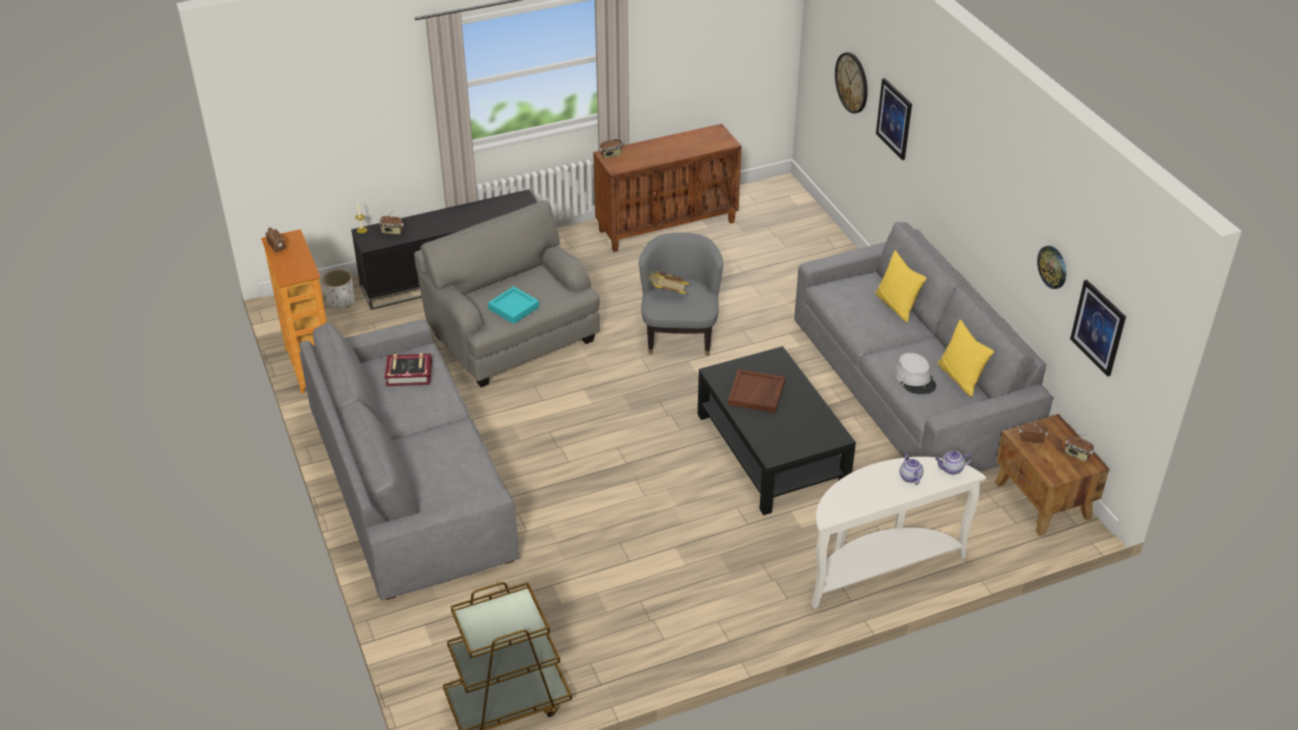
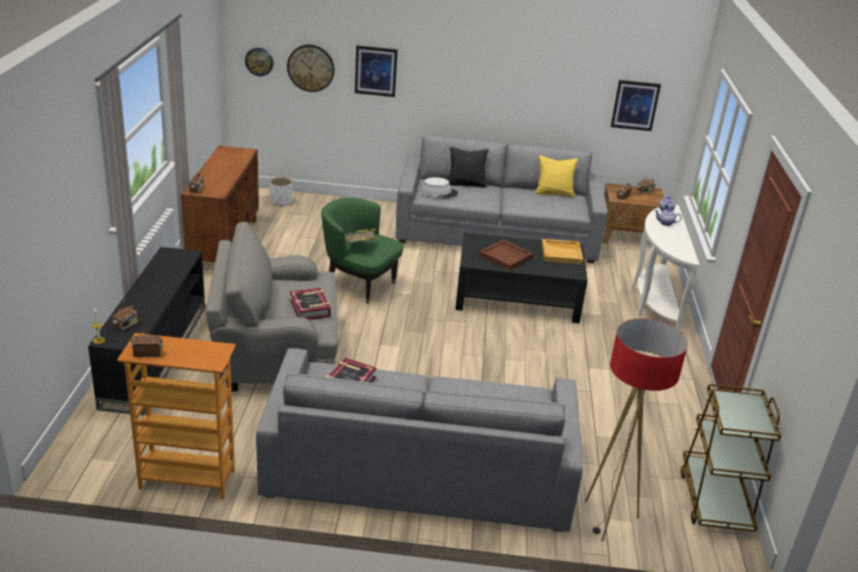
camera: 65 degrees left, 10 degrees down
(341, 301) = (107, 429): white planter -> white planter (281, 202)
(423, 627) = (608, 520): none -> floor lamp
(513, 308) = (310, 308): turquoise tray -> book
(679, 334) = (359, 284): grey armchair -> green armchair
(812, 431) = (561, 253): none -> beige tray
(896, 305) = (466, 184): yellow pillow -> black pillow
(915, 379) = (545, 203): grey hat -> grey hat (439, 193)
(1052, 267) = (583, 89): wall clock -> wall clock (259, 61)

